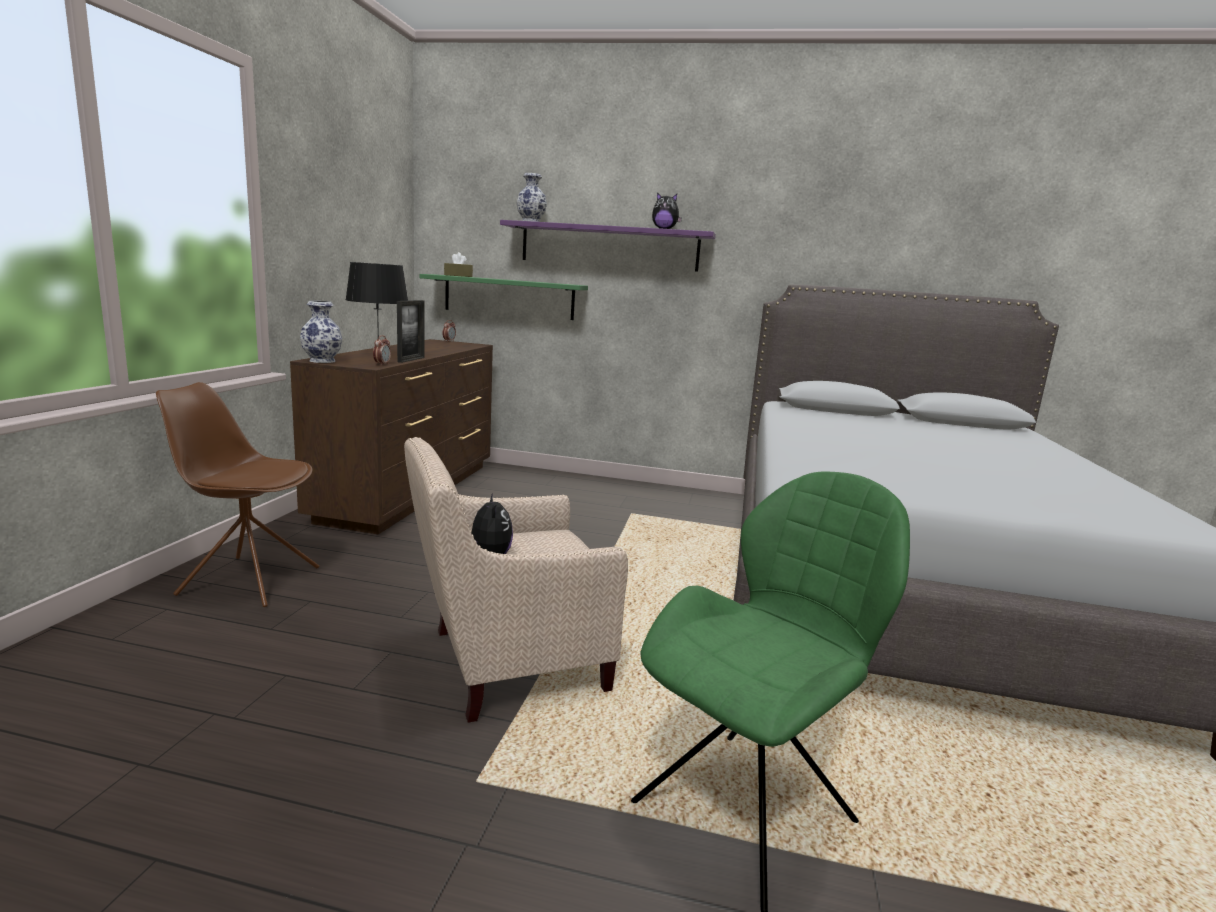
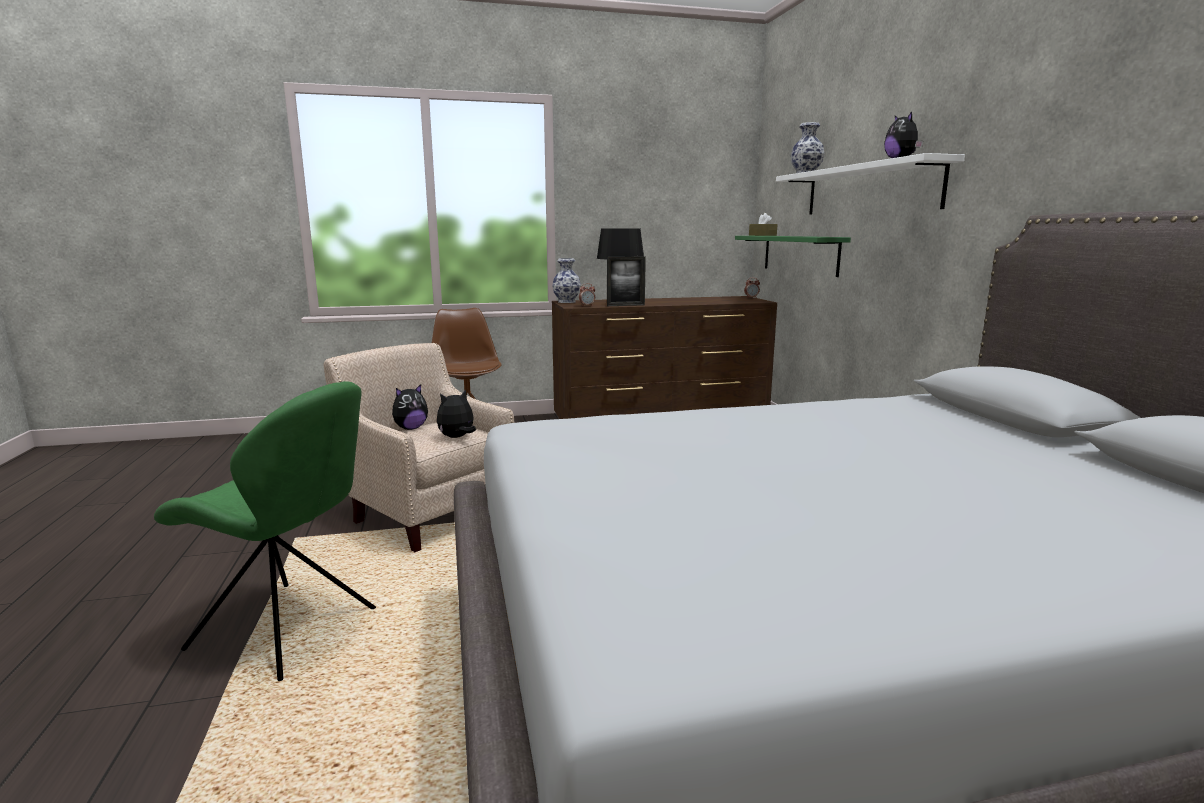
camera: 65 degrees right, 0 degrees up
(569, 542) = (457, 437): none -> plush toy
(609, 247) = (869, 190): purple shelf -> white shelf

